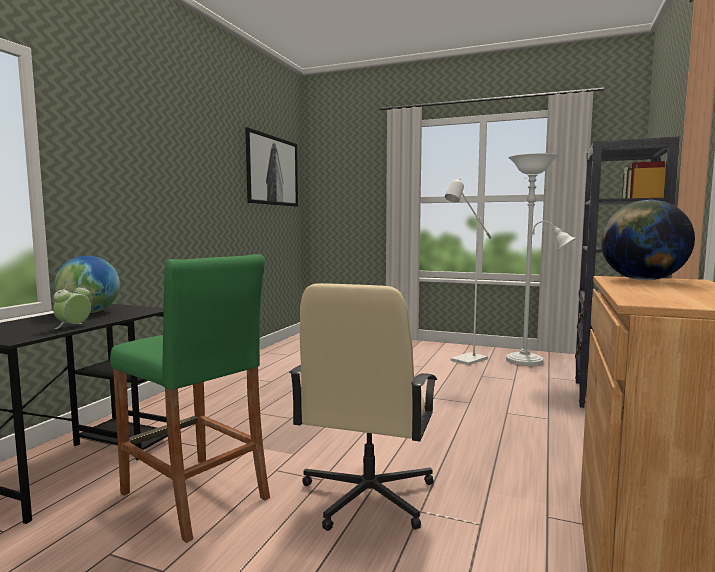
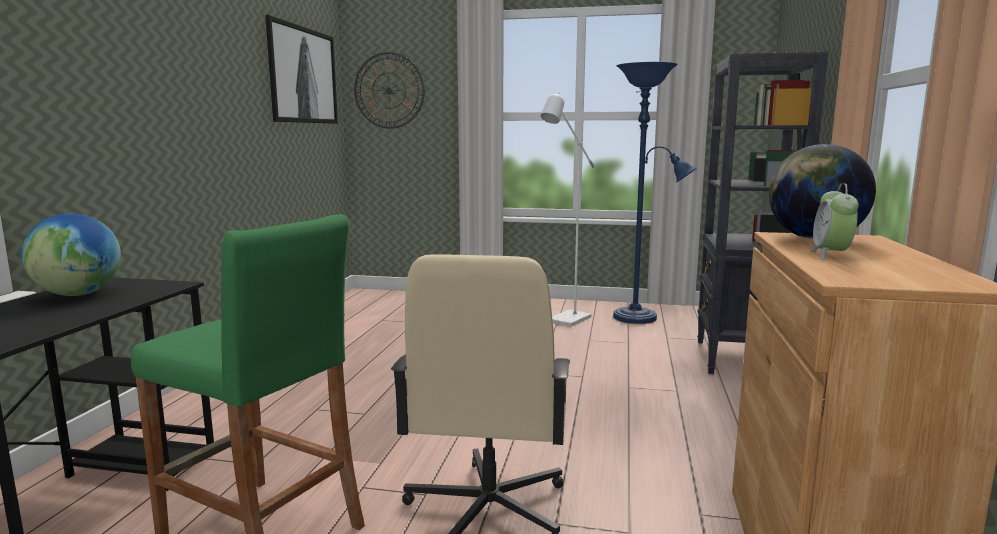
camera: 10 degrees left, 5 degrees up
(73, 326) = (67, 321): alarm clock -> alarm clock (830, 255)
(336, 182) = (389, 90): none -> wall clock
(529, 361) = (640, 318): white floor lamp -> blue floor lamp

